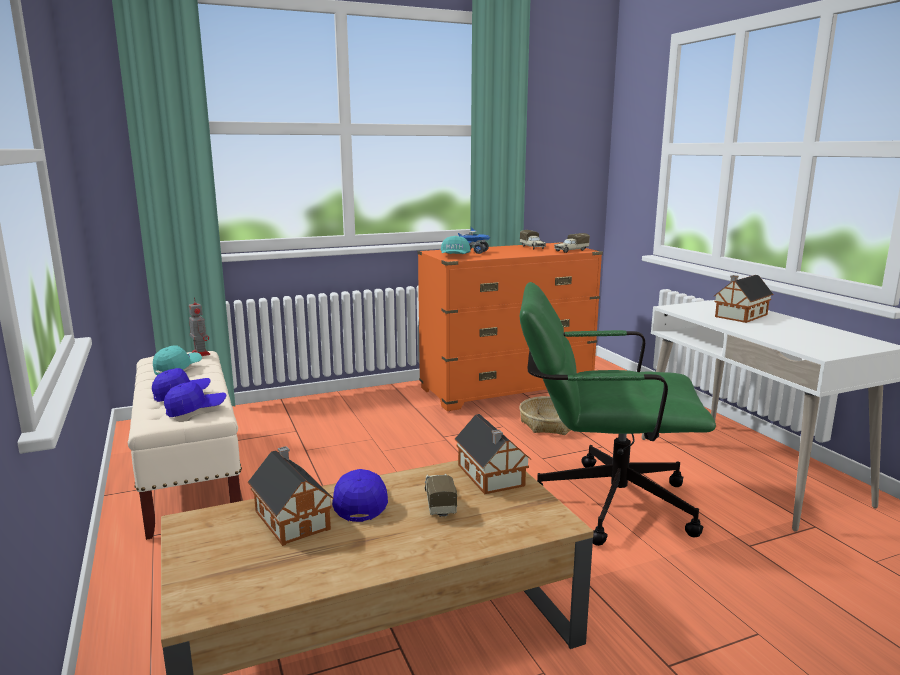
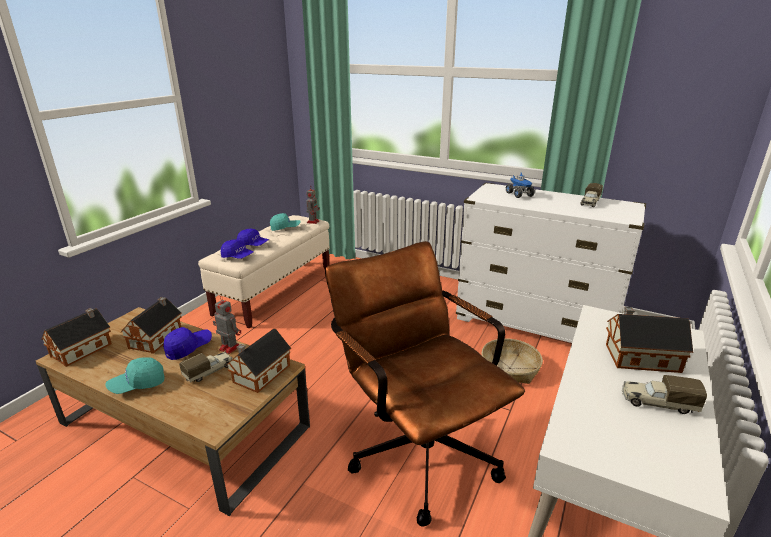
camera: 50 degrees right, 10 degrees up
(213, 583) = (84, 349): none -> toy house
(403, 479) = (229, 347): none -> toy robot
(455, 256) = (488, 196): turquoise cap -> turquoise cap (138, 384)
(506, 389) = (535, 323): orange dresser -> white dresser
(570, 250) = (612, 216): toy truck -> toy truck (657, 403)
(600, 502) = (417, 447): green office chair -> brown office chair

